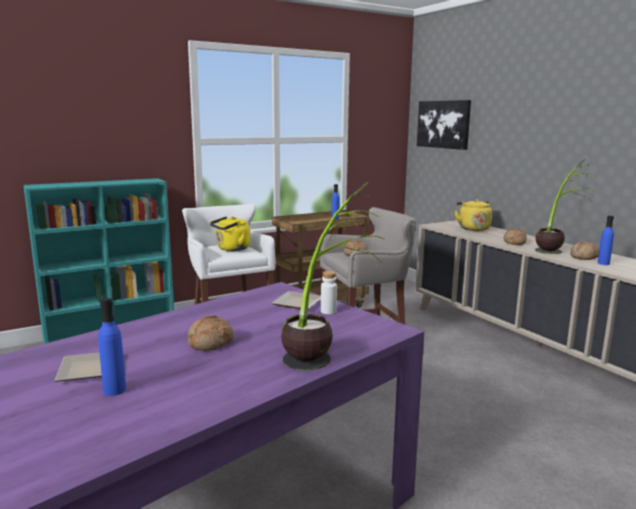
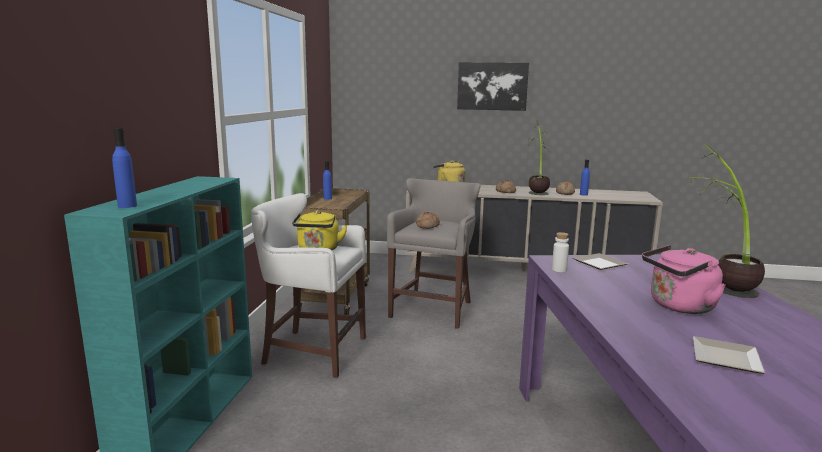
camera: 50 degrees left, 0 degrees up
(114, 390) = (782, 357): blue bottle -> blue bottle (127, 206)
(210, 342) = (679, 306): bread -> pink kettle
(328, 311) = (630, 262): white bottle -> white bottle (559, 270)
(443, 124) = (382, 93): picture -> picture (492, 86)

